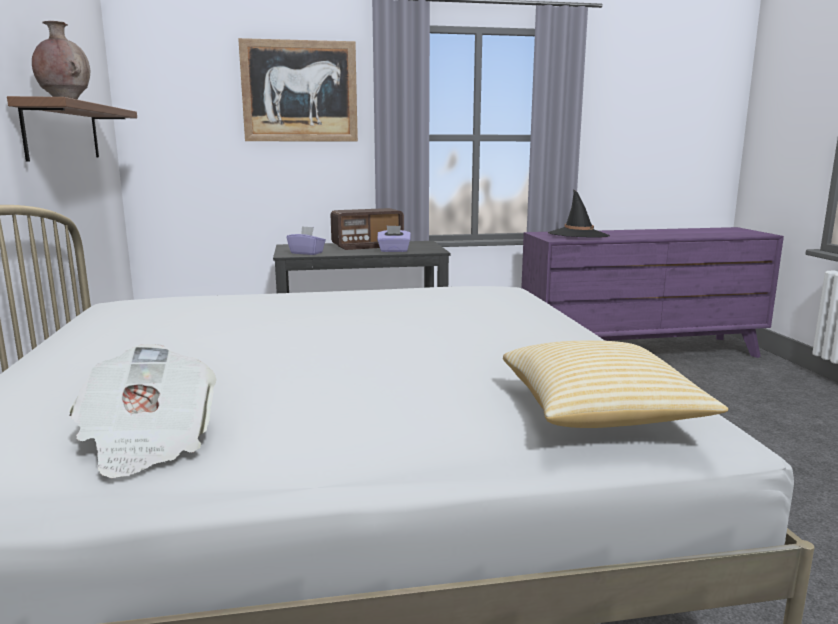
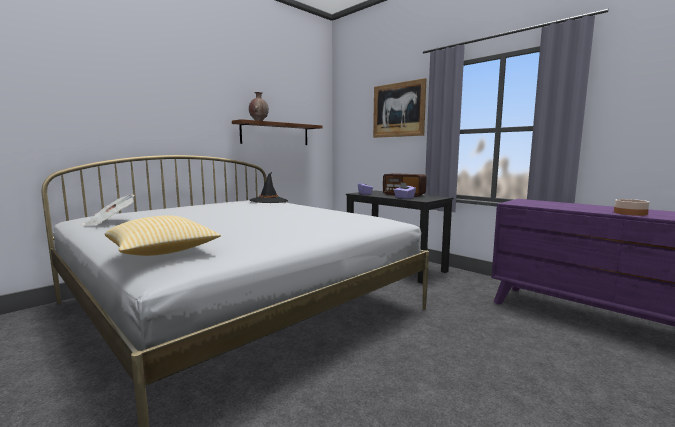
camera: 55 degrees right, 5 degrees down
(578, 235) = (546, 204): black hat -> black hat (269, 201)
(662, 235) = (630, 213): none -> bowl

